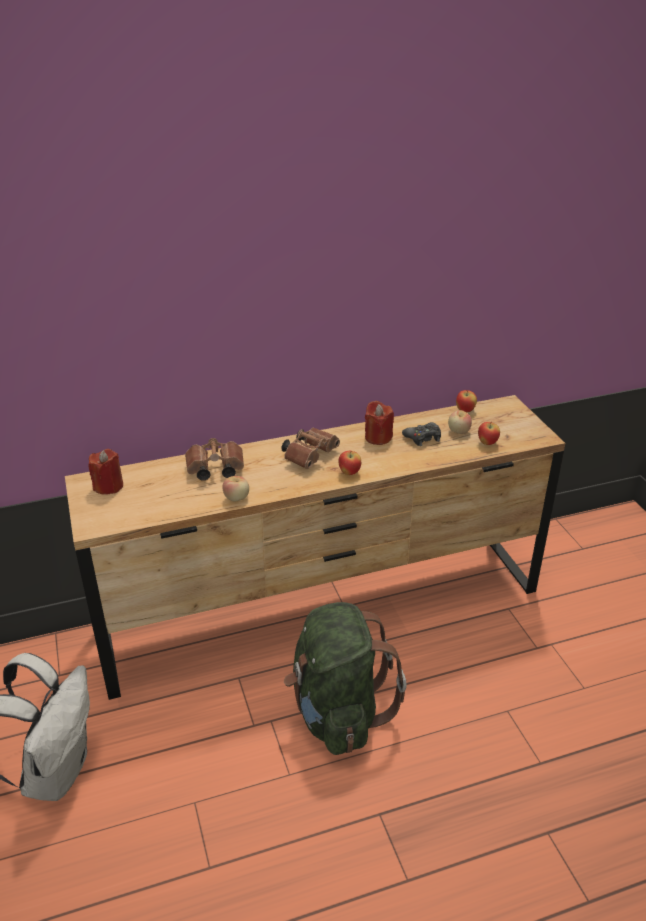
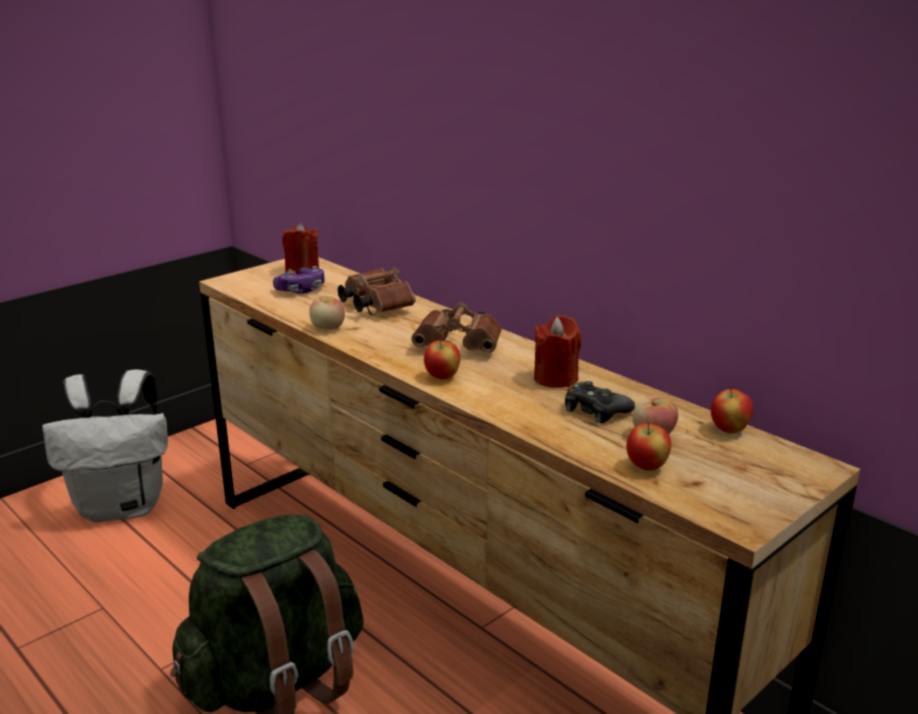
camera: 65 degrees right, 10 degrees down
(149, 495) = (301, 290): none -> game controller

